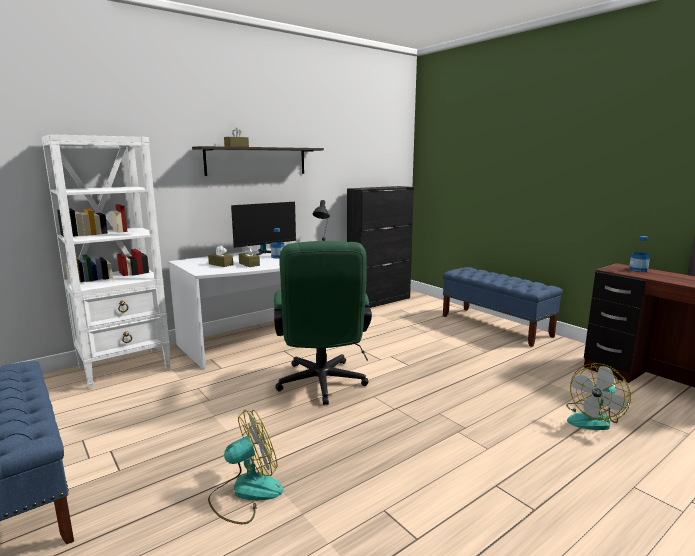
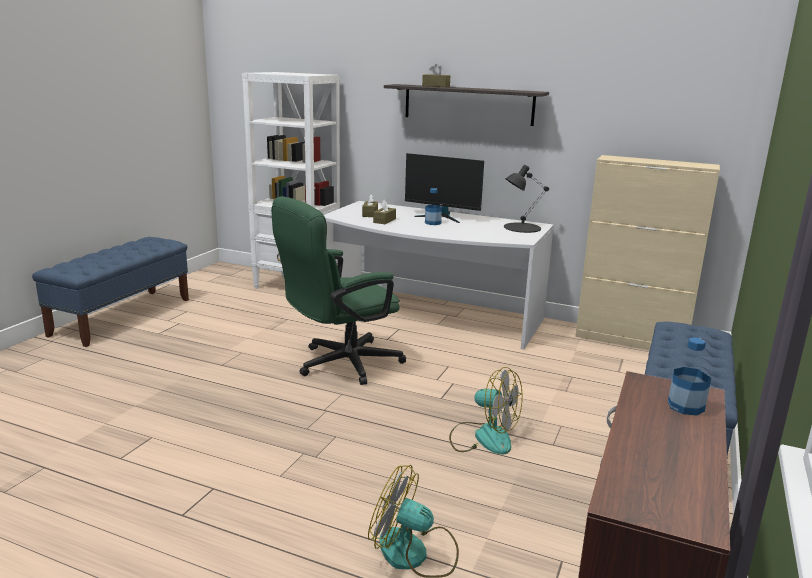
camera: 60 degrees right, 5 degrees up
(246, 492) = (151, 379): fan -> fan (483, 437)
(379, 301) = (631, 340): black cabinet -> beige cabinet

